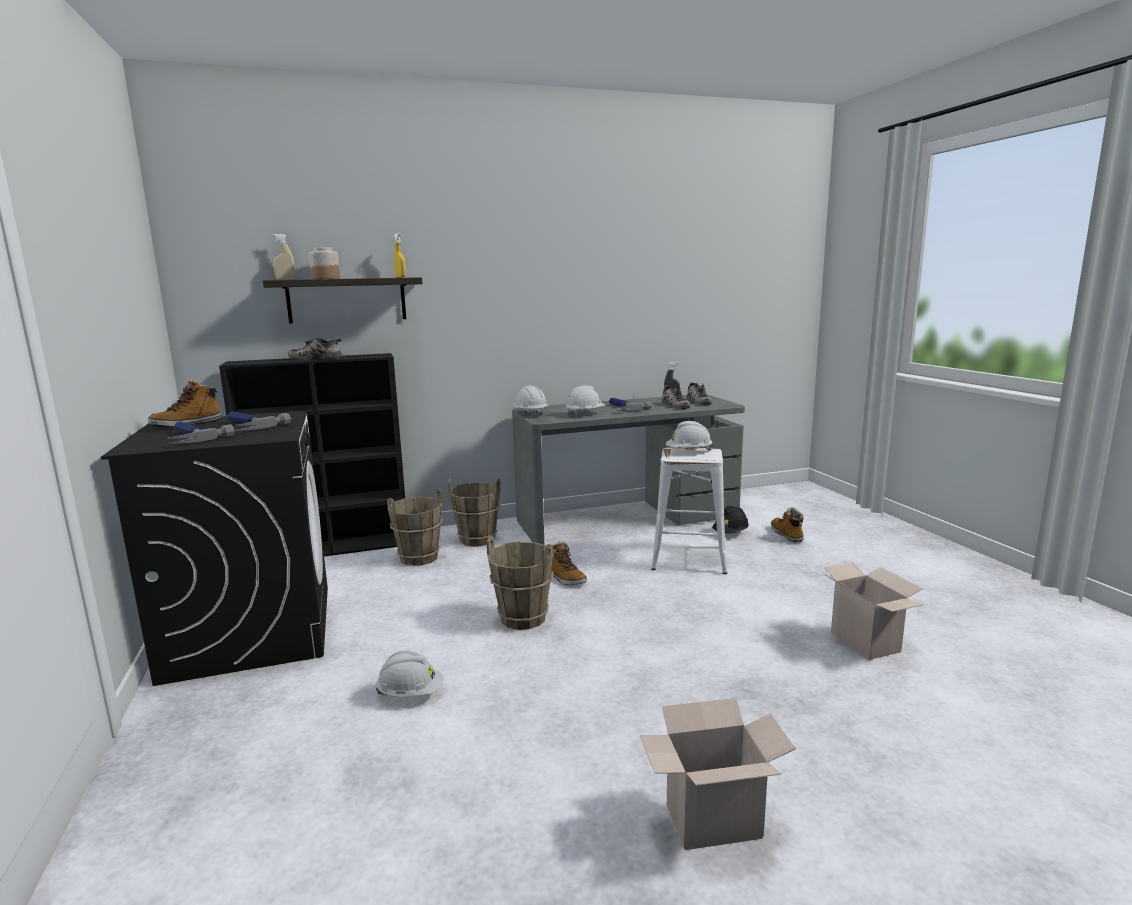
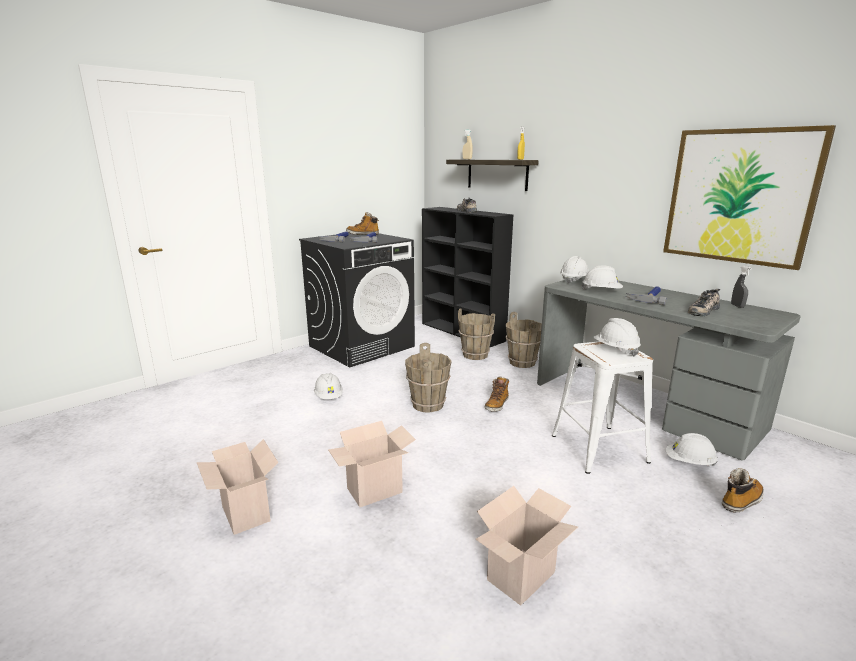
camera: 65 degrees right, 5 degrees up
(325, 278) = (480, 159): jar -> none
(644, 304) = (739, 196): none -> picture
(697, 401) = (744, 316): shoe -> none
(706, 697) = (373, 492): none -> cardboard box
(730, 533) = (689, 462): black hard hat -> white hard hat

